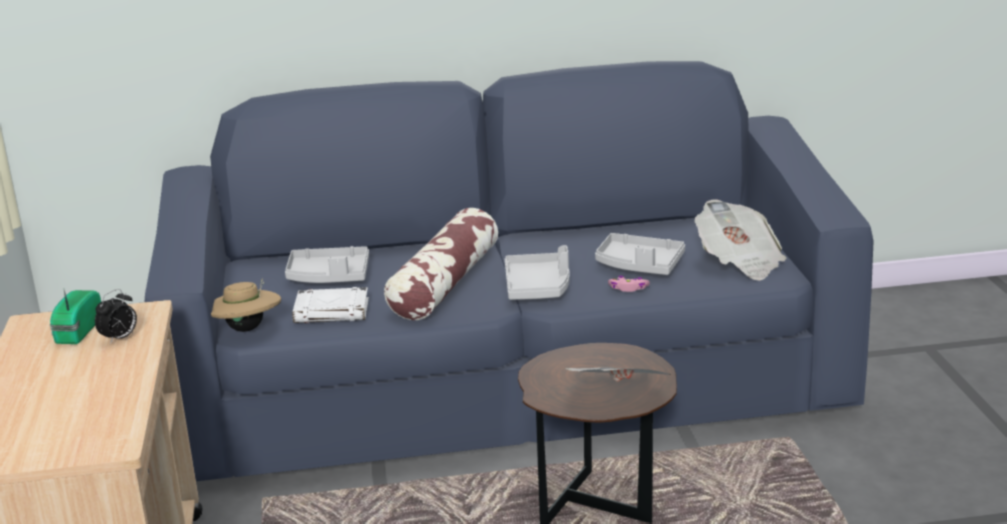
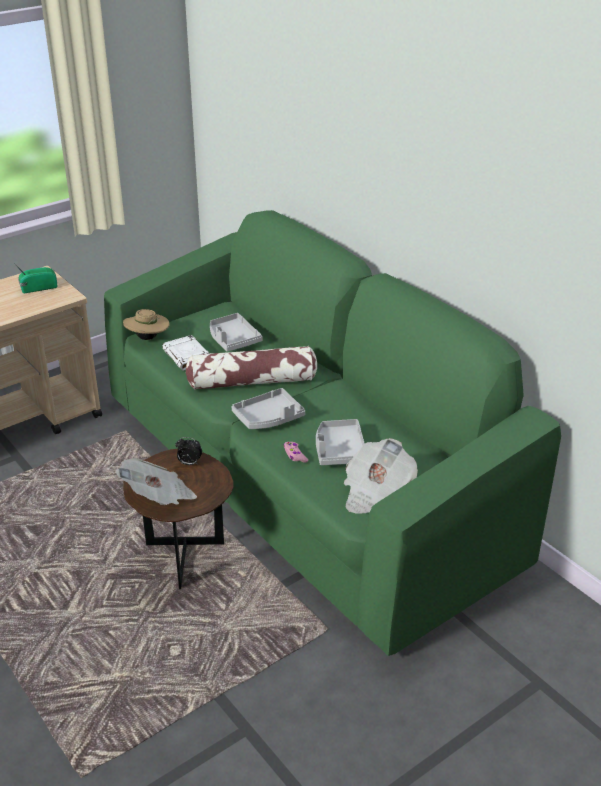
camera: 60 degrees right, 10 degrees up
(120, 338) = (35, 301): alarm clock -> alarm clock (189, 463)
(508, 389) = (301, 476): blue sofa -> green sofa

